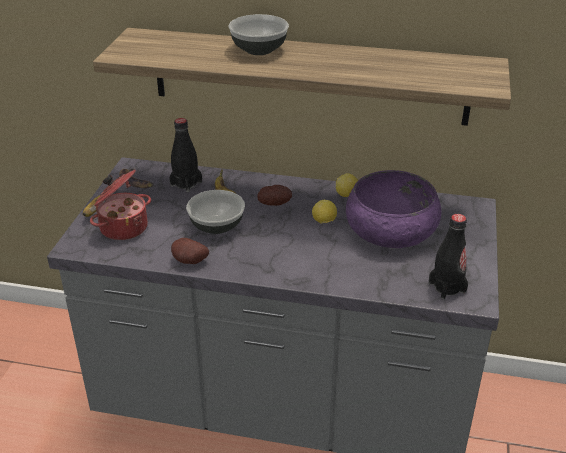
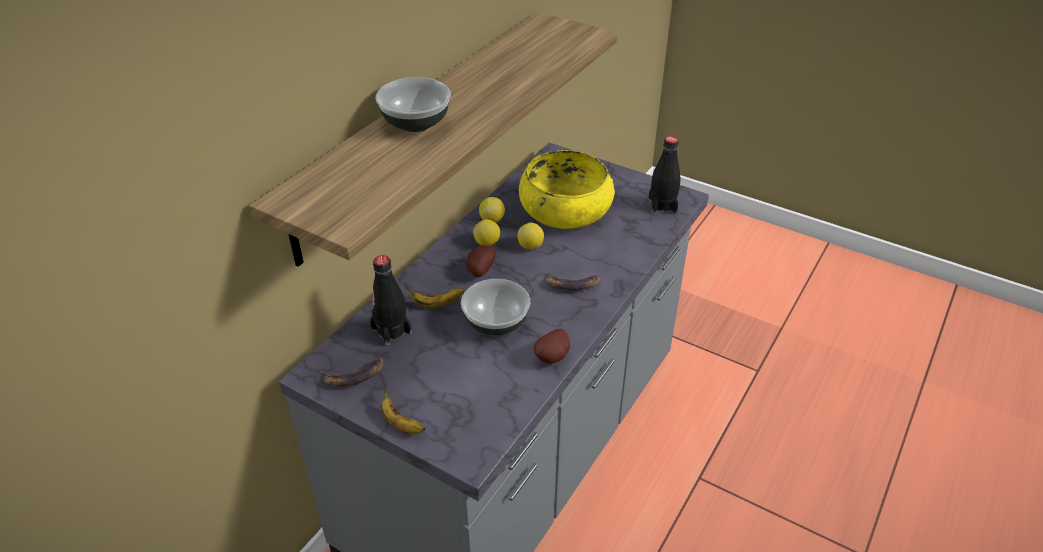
camera: 70 degrees left, 5 degrees up
(123, 227) = (454, 403): cooking pot -> none
(286, 253) = (572, 284): none -> banana
(313, 200) = (487, 243): none -> lemon
(391, 229) = (565, 210): purple bowl -> yellow bowl

